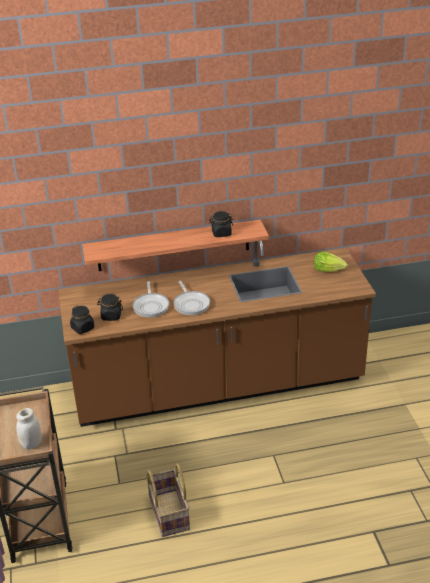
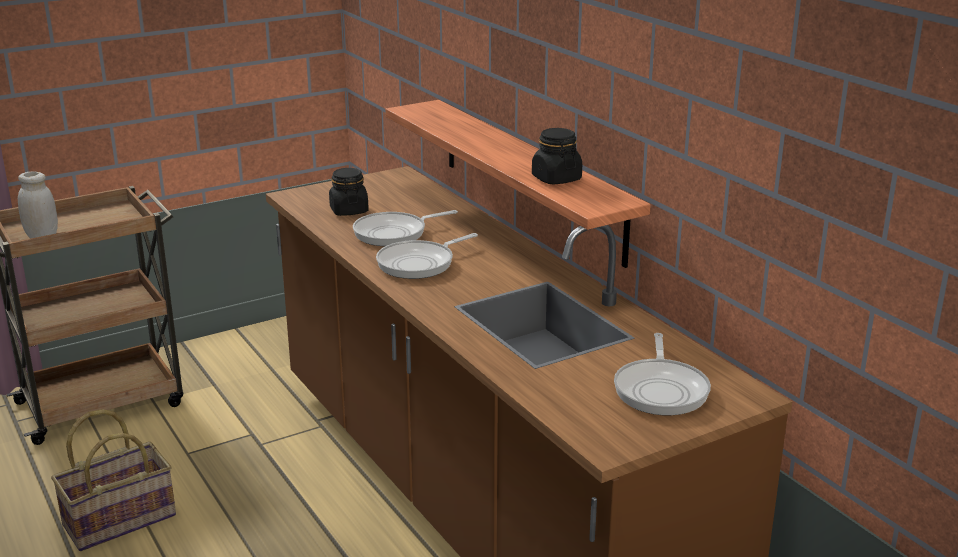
camera: 70 degrees right, 10 degrees down
(83, 328) = (305, 198): black jar -> none
(328, 269) = (661, 389): lettuce -> frying pan

